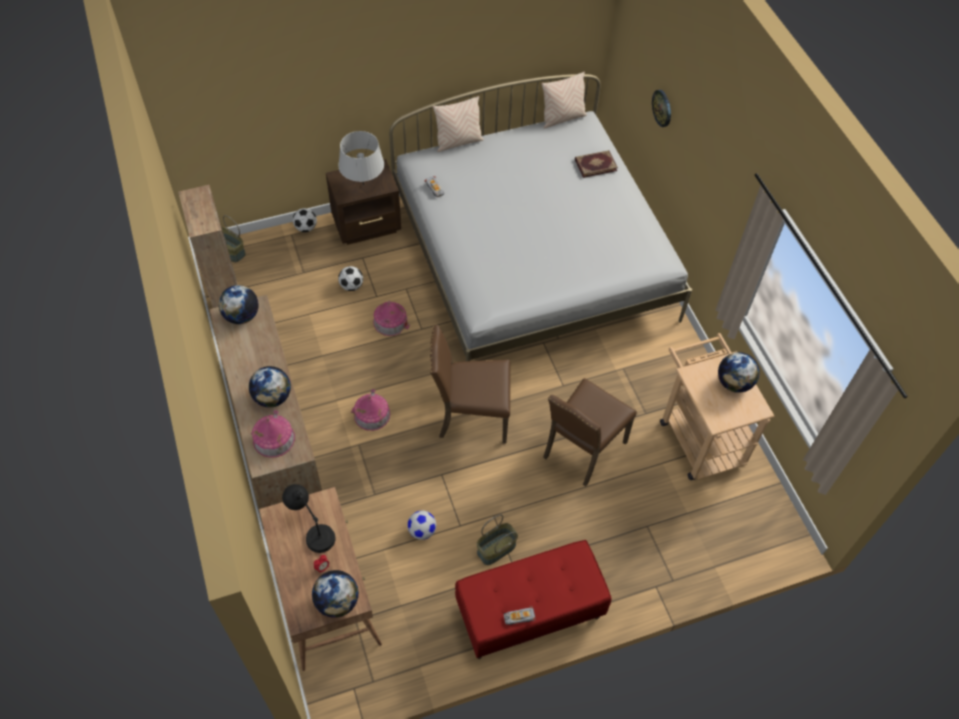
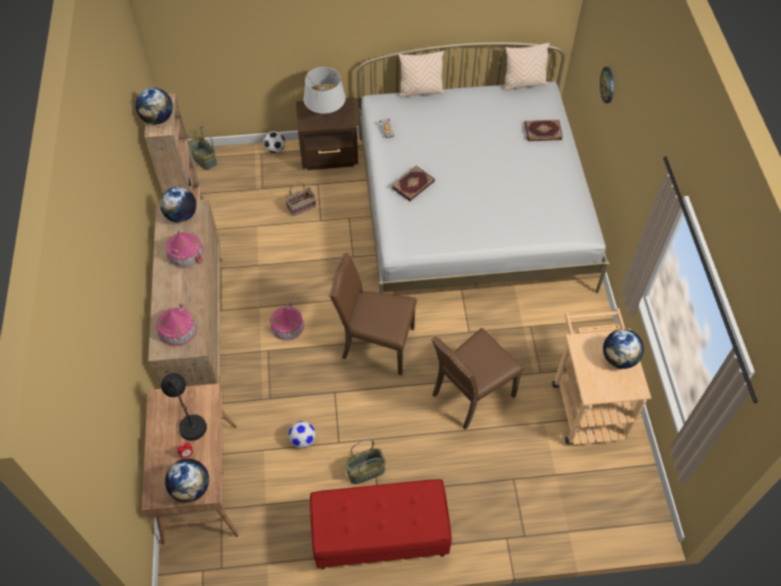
camera: 15 degrees right, 0 degrees up
(272, 397) = (187, 292): globe -> globe (157, 119)
(351, 286) = (301, 207): football -> basket
(390, 321) = (326, 245): toy house -> toy house (185, 253)
(479, 242) = (413, 185): none -> book
(519, 617) = (358, 538): toy car -> none

